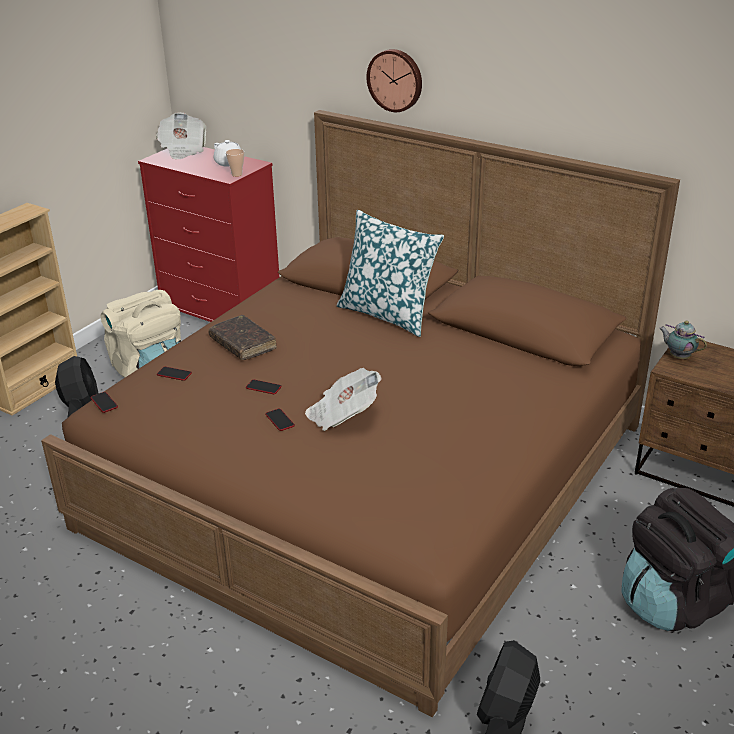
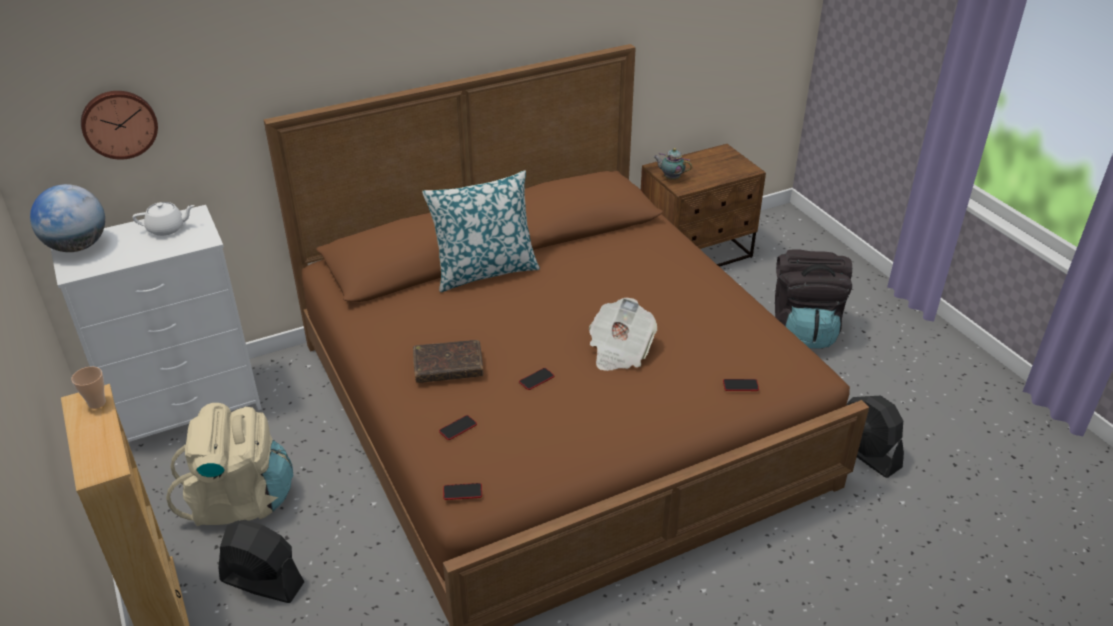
camera: 60 degrees left, 5 degrees up
(183, 150) = (78, 246): newspaper -> globe
(222, 313) = (187, 406): red dresser -> white dresser
(237, 174) = (205, 233): cup -> cup (97, 403)
(279, 420) = (597, 387): phone -> phone (740, 385)
(396, 80) = (351, 54): wall clock -> wall clock (119, 123)
(678, 357) = (670, 178): teapot -> teapot turned 45 degrees clockwise

